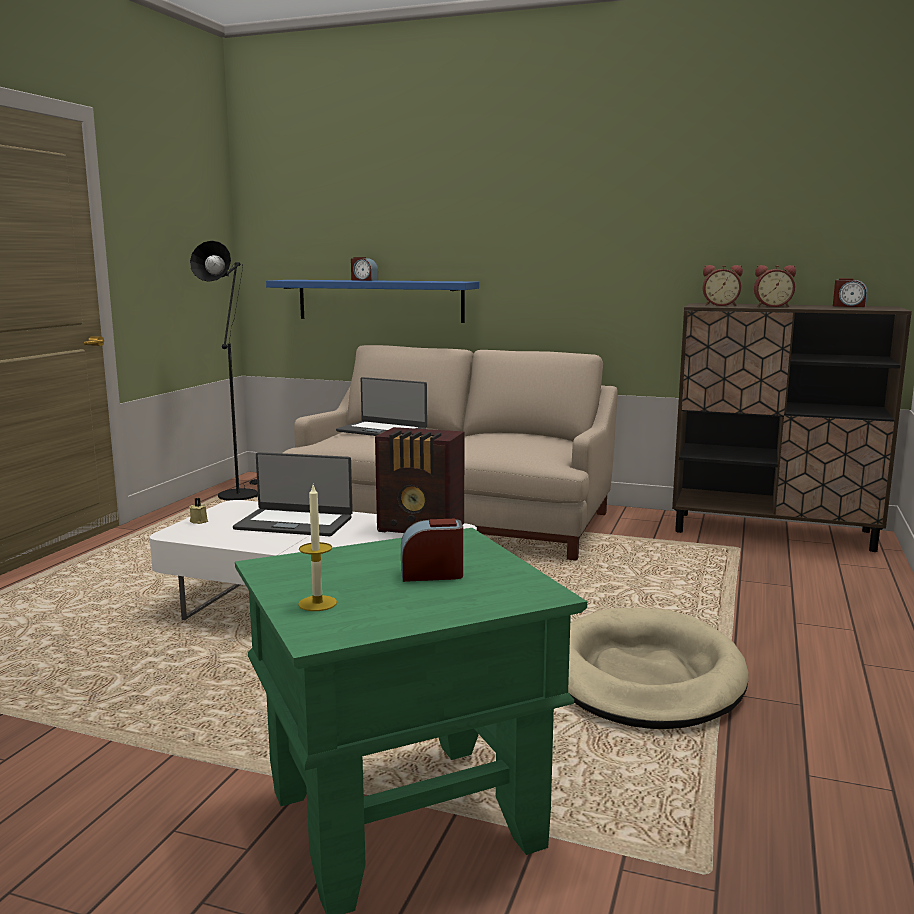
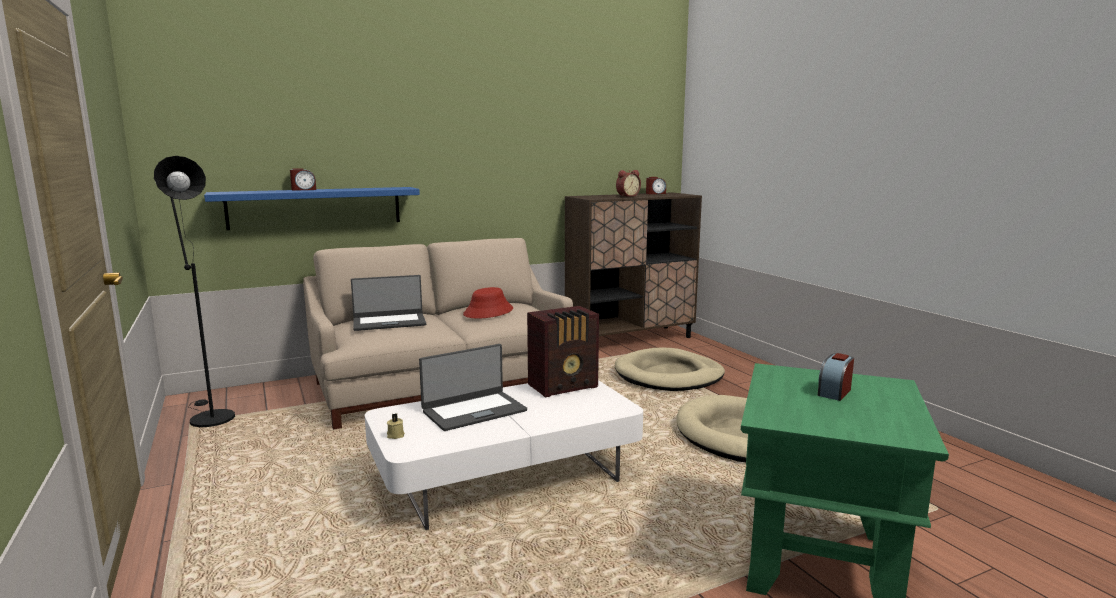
camera: 45 degrees left, 0 degrees up
(317, 603) = (858, 426): candle -> none
(494, 439) = (488, 312): none -> red hat
(720, 305) = (598, 197): alarm clock -> none
(721, 583) = (669, 375): none -> beige dog bed

